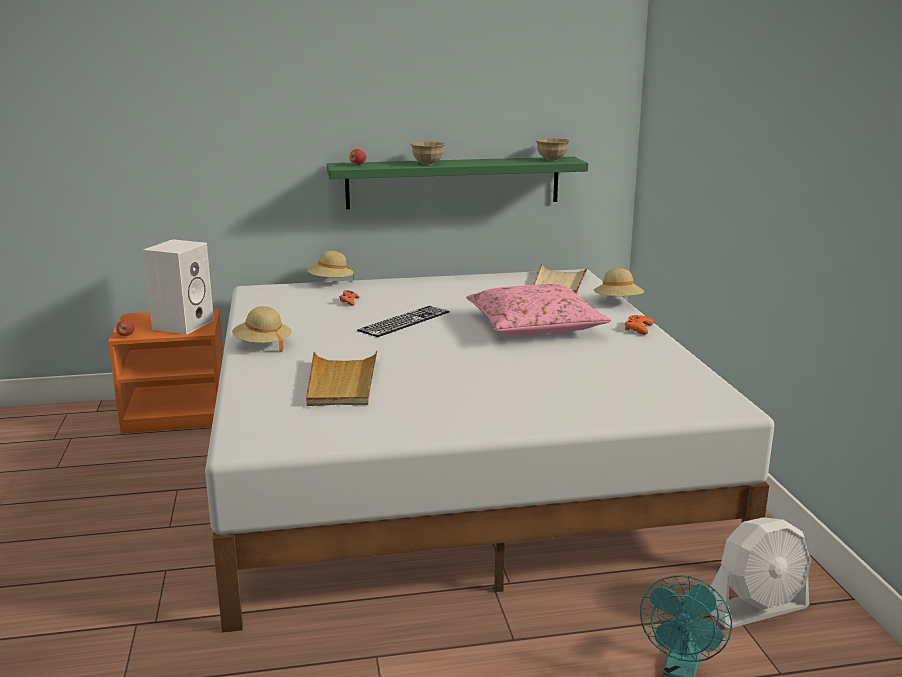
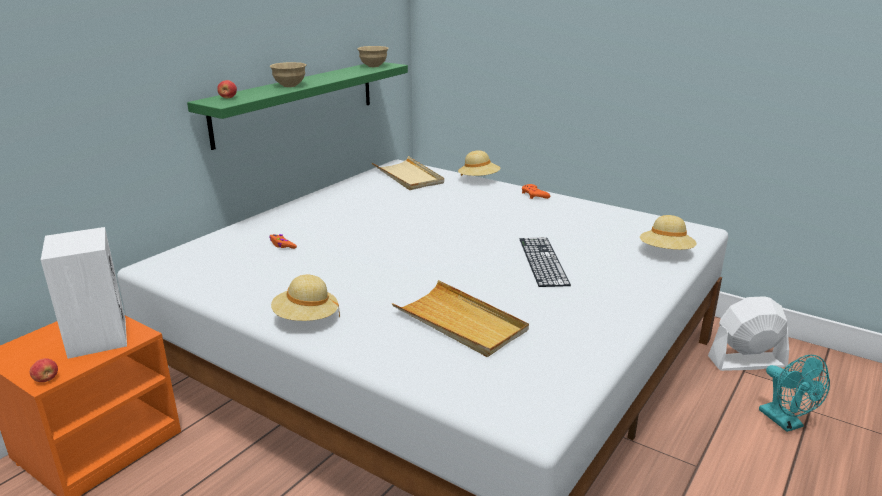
camera: 45 degrees left, 5 degrees up
(331, 283) = (220, 233): beige hat -> beige hat (666, 252)
(404, 321) = (373, 246): keyboard -> keyboard (543, 261)
(534, 326) = (472, 216): pink pillow -> none
(757, 608) = (746, 361): white fan -> white fan turned 120 degrees counterclockwise

